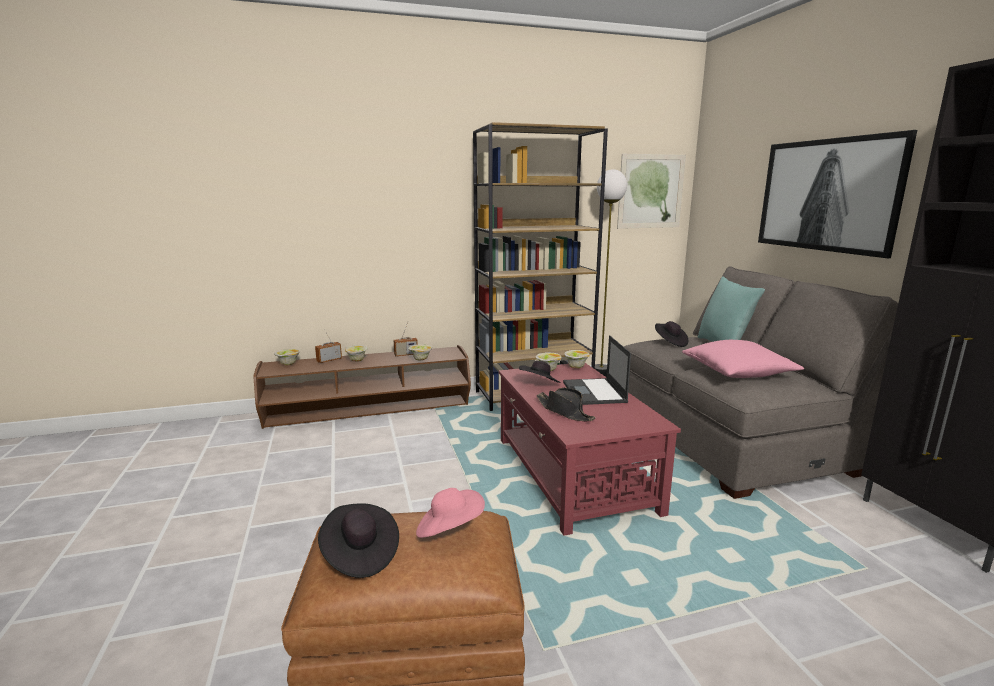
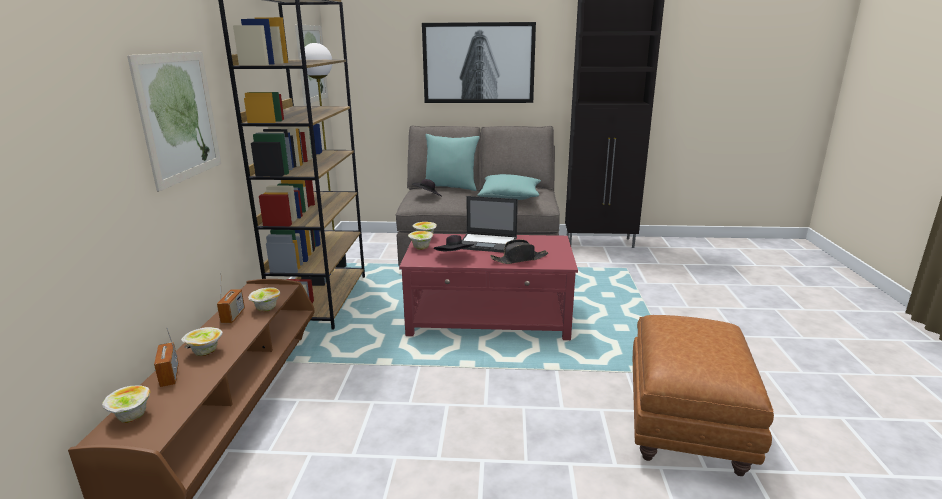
camera: 70 degrees left, 5 degrees up
(359, 554) = (717, 358): black hat -> none
(409, 213) = (179, 117): none -> picture
(449, 529) = (686, 324): pink hat -> none
(738, 372) = (510, 197): pink pillow -> turquoise pillow

